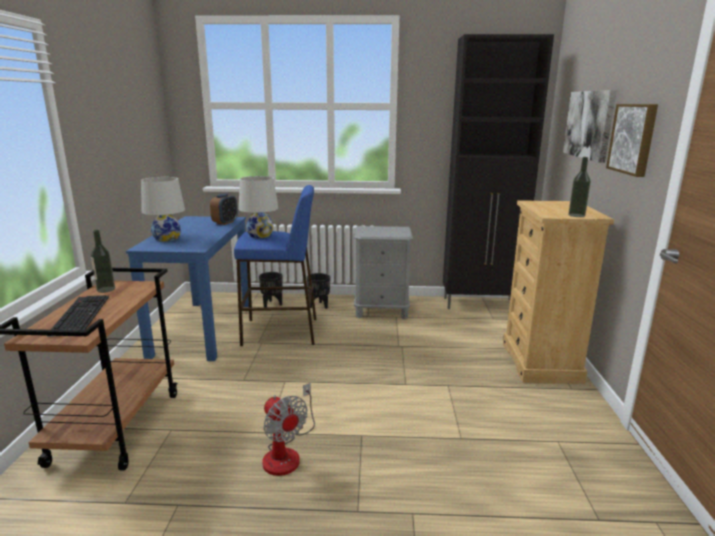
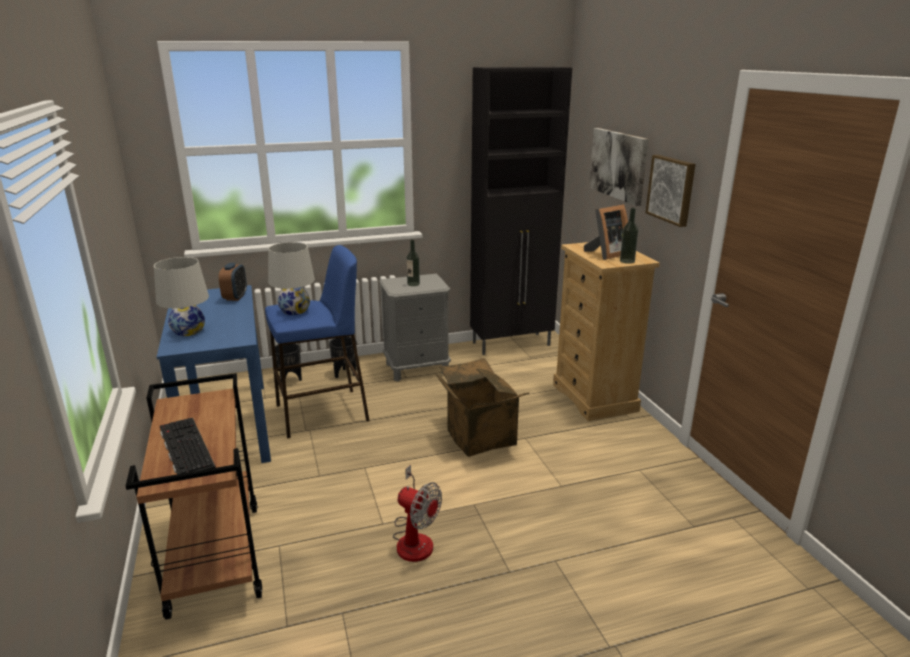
camera: 20 degrees left, 5 degrees up
(106, 289) = (177, 410): bottle -> bottle (413, 284)
(401, 376) = (477, 437): none -> cardboard box
(558, 209) = (606, 254): none -> picture frame

